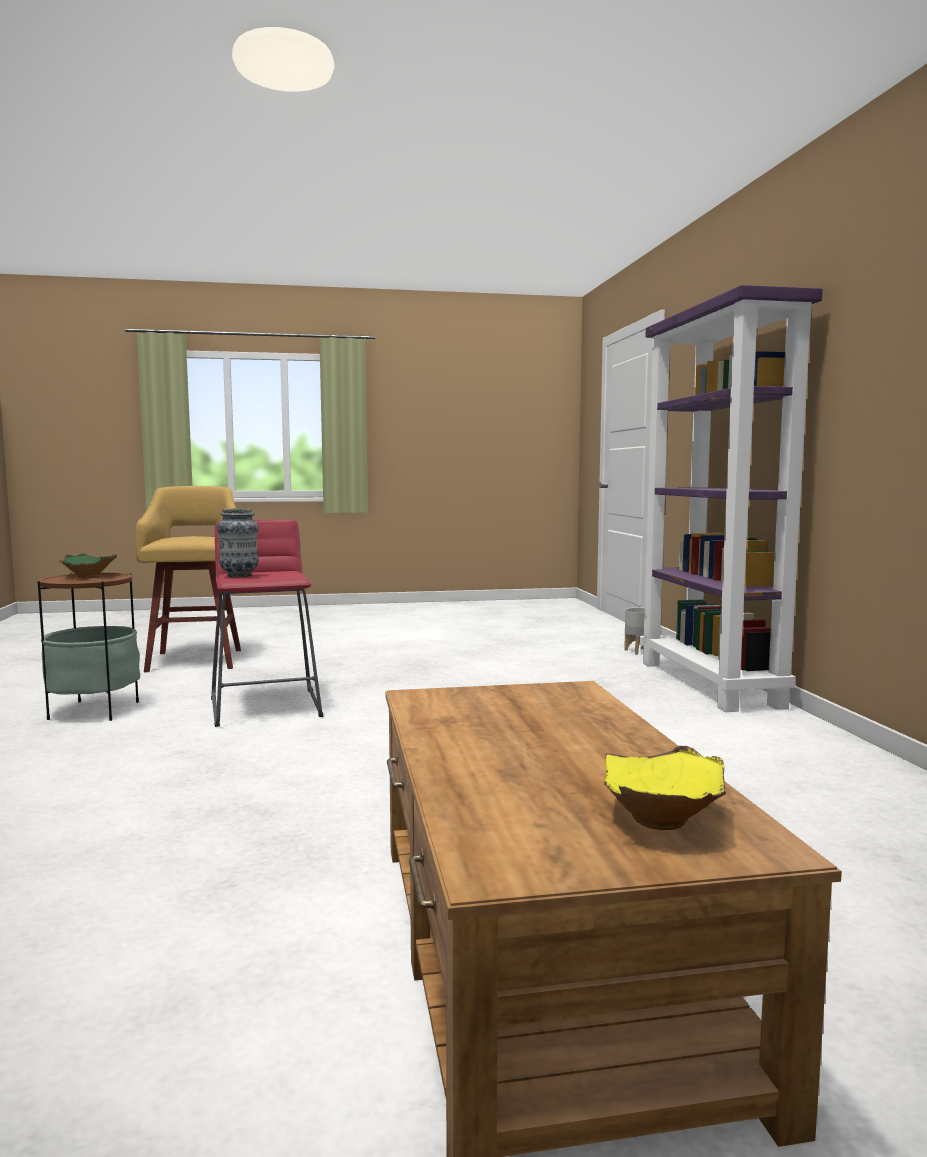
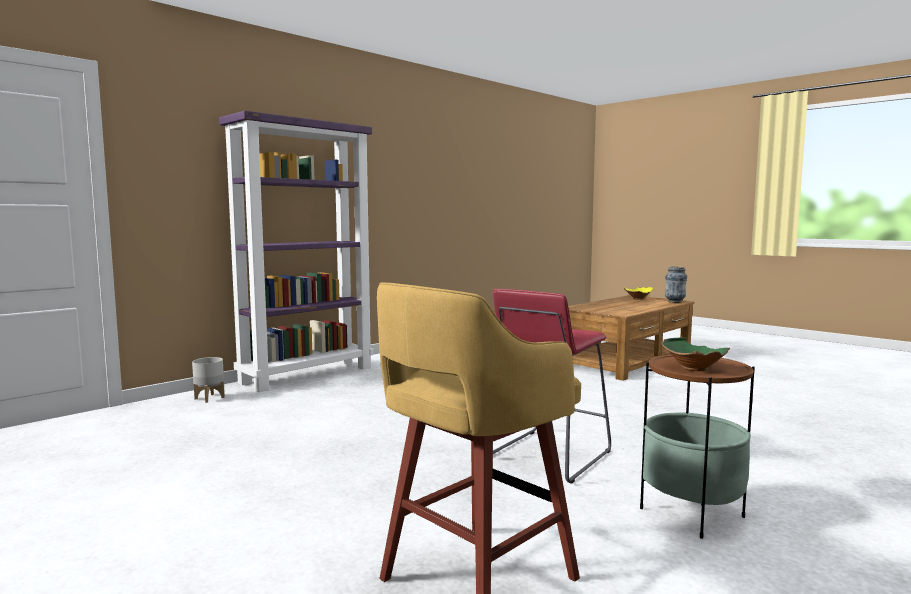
camera: 125 degrees left, 0 degrees up
(239, 576) = (575, 333): vase -> vase (674, 302)

